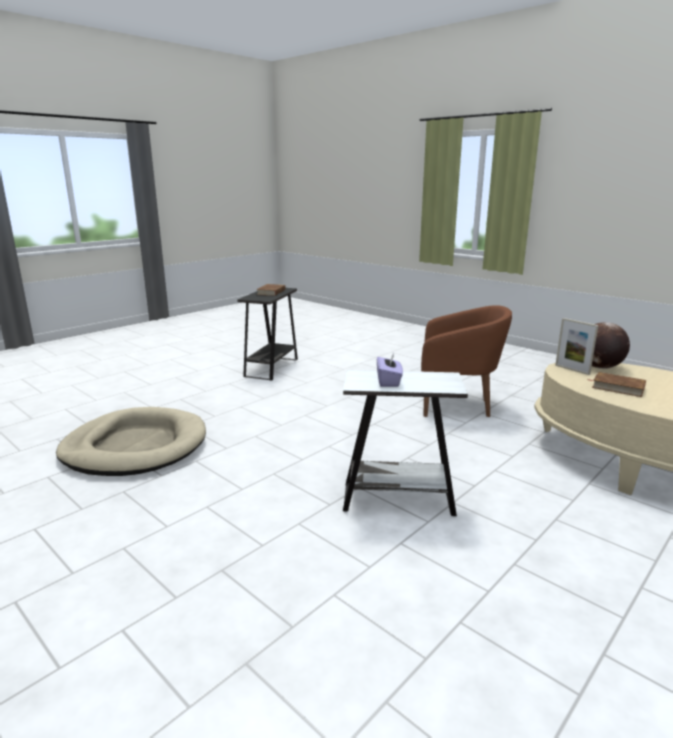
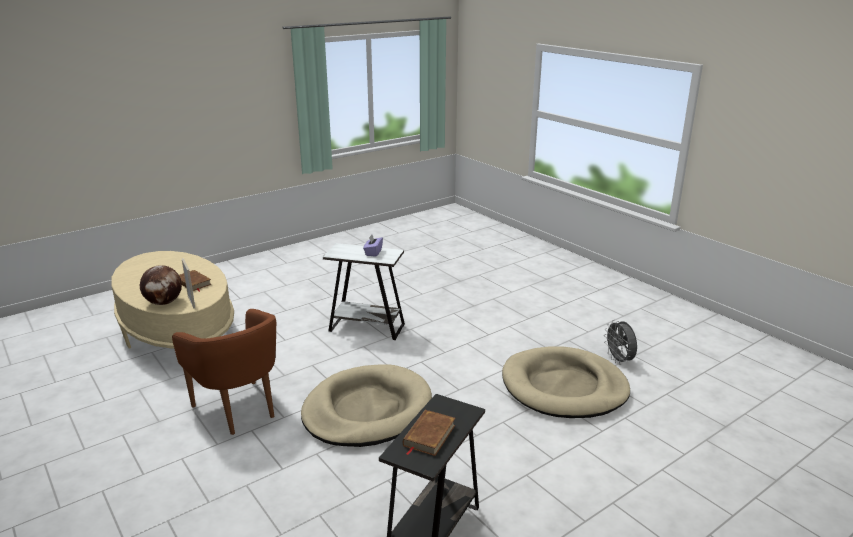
camera: 170 degrees left, 5 degrees up
(33, 484) = (619, 360): none -> grey fan
(342, 414) = (367, 410): none -> beige dog bed
(457, 406) = (238, 409): brown armchair -> brown armchair turned 150 degrees counterclockwise

